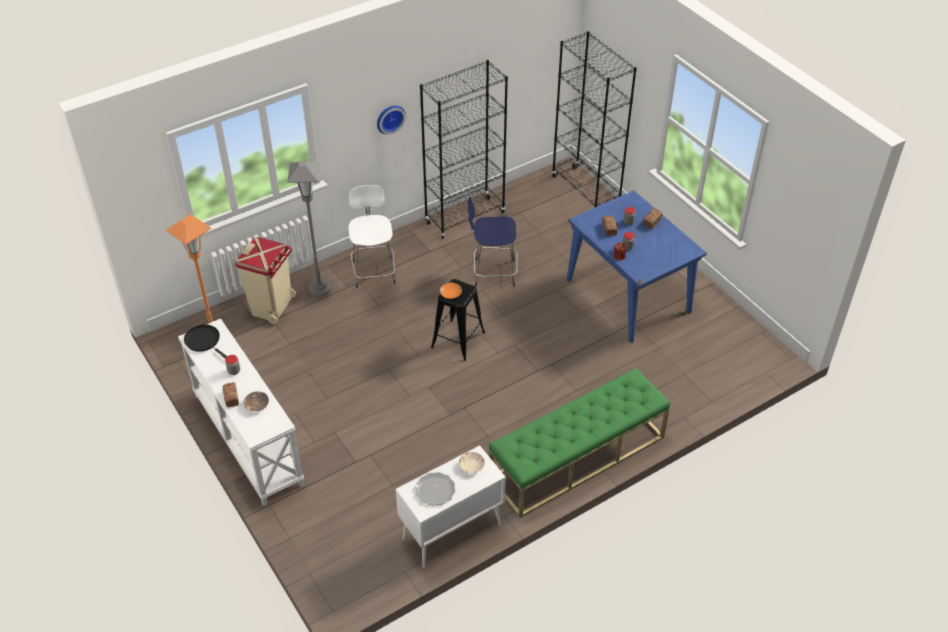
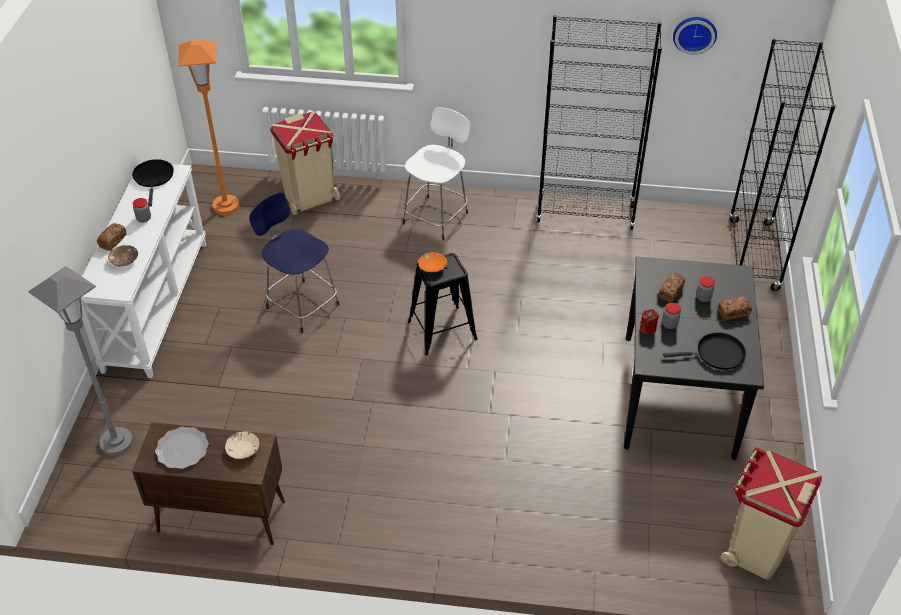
camera: 40 degrees right, 0 degrees up
(319, 289) = (369, 205): grey floor lamp -> grey floor lamp (116, 442)
(389, 118) = (510, 43): wall clock -> wall clock (694, 33)
(451, 532) = (220, 517): white cabinet -> brown cabinet
(492, 272) = (553, 284): blue stool -> blue stool (301, 305)
(577, 458) = (425, 532): green bench -> none
(628, 296) = (678, 396): blue dining table -> black dining table
(667, 249) = (716, 354): none -> black frying pan
(746, 352) = (756, 549): none -> beige trash can

